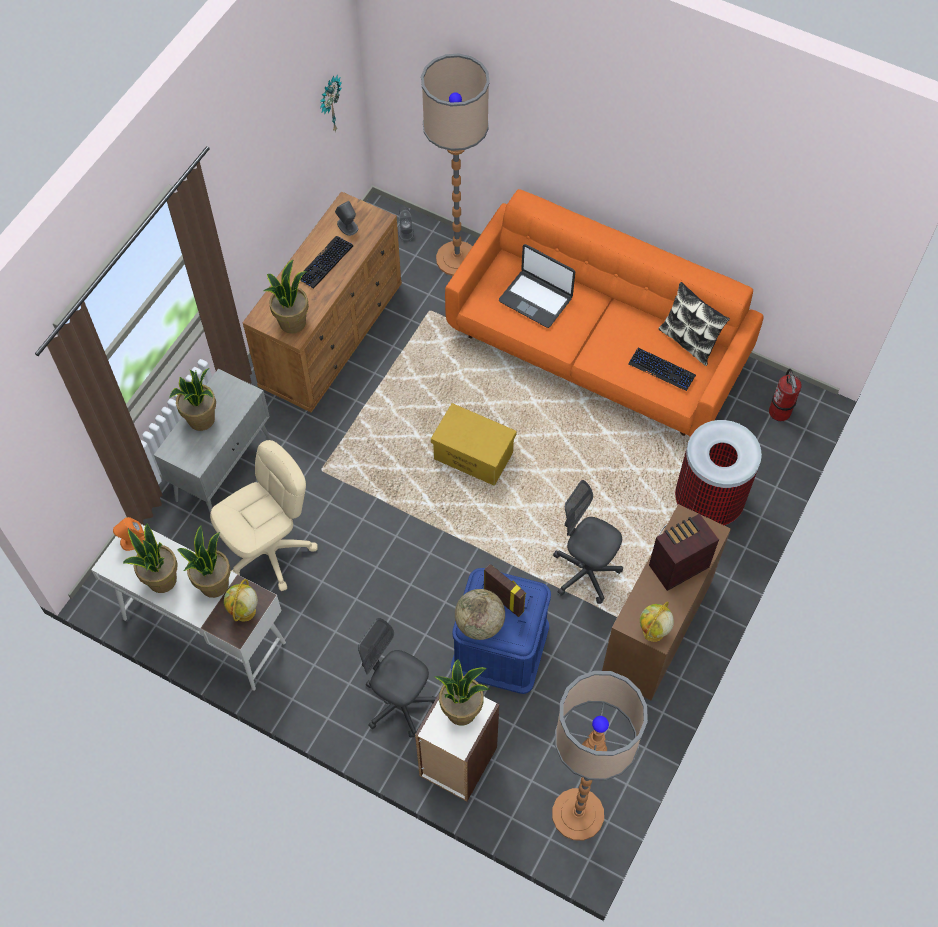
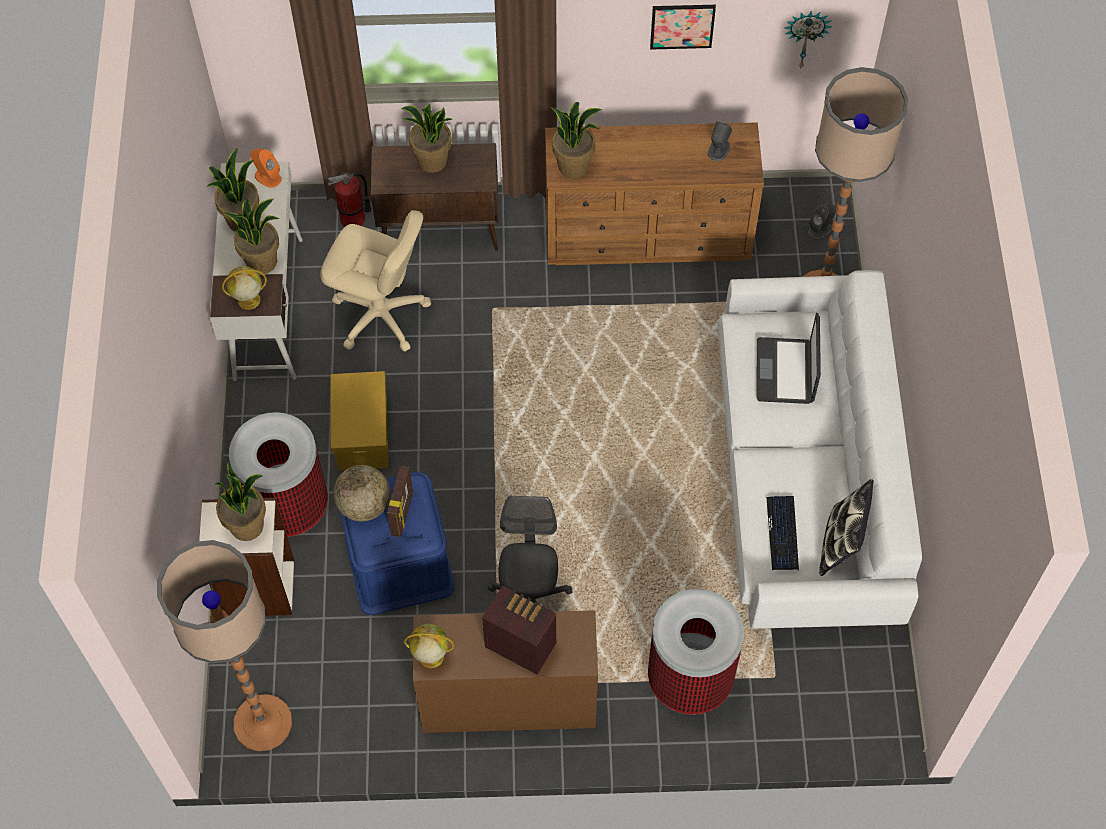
camera: 60 degrees right, 0 degrees up
(224, 469) = (441, 231): grey cabinet -> brown cabinet
(270, 165) = (682, 26): none -> picture
(325, 263) = (661, 155): keyboard -> none
(399, 703) = (289, 506): grey office chair -> trash can
(472, 456) = (595, 429): yellow storage box -> yellow storage box (362, 433)
(596, 350) = (804, 479): orange sofa -> white sofa
(780, 411) = (856, 700): fire extinguisher -> fire extinguisher (353, 219)

